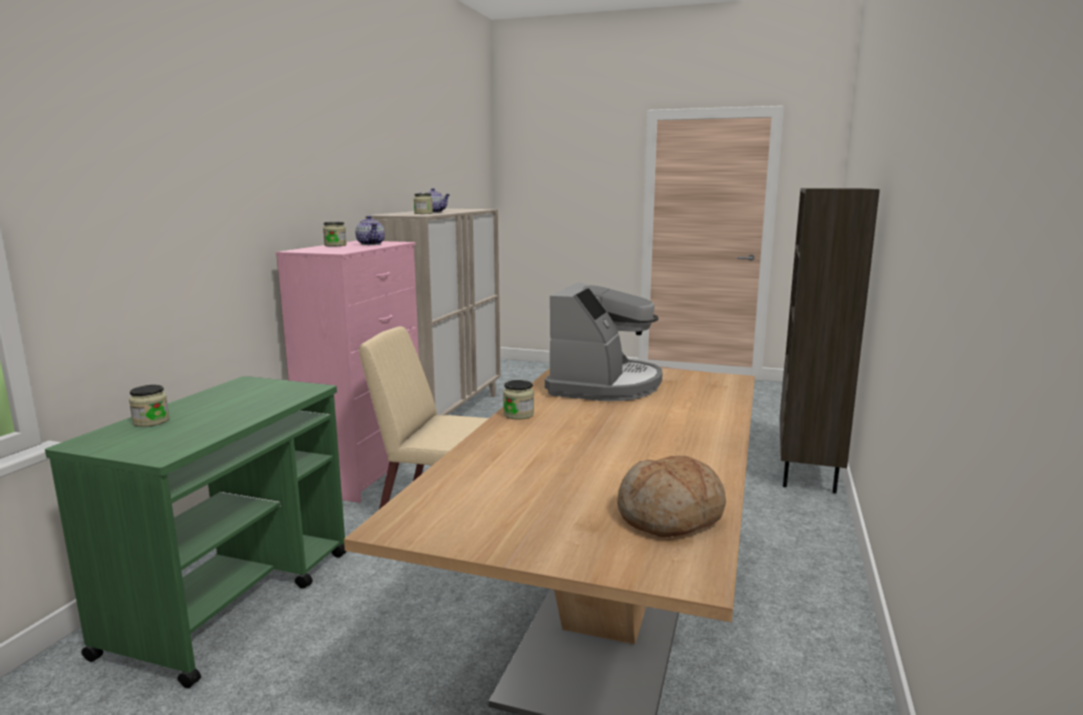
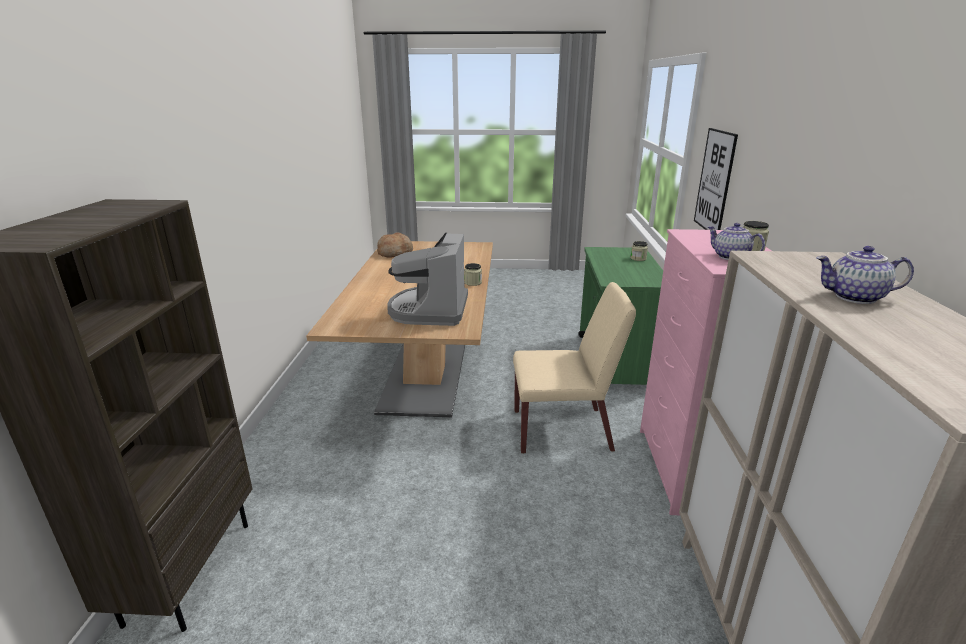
camera: 165 degrees right, 10 degrees up
(156, 230) = (714, 181): none -> picture
(423, 213) = (810, 274): jar -> none

